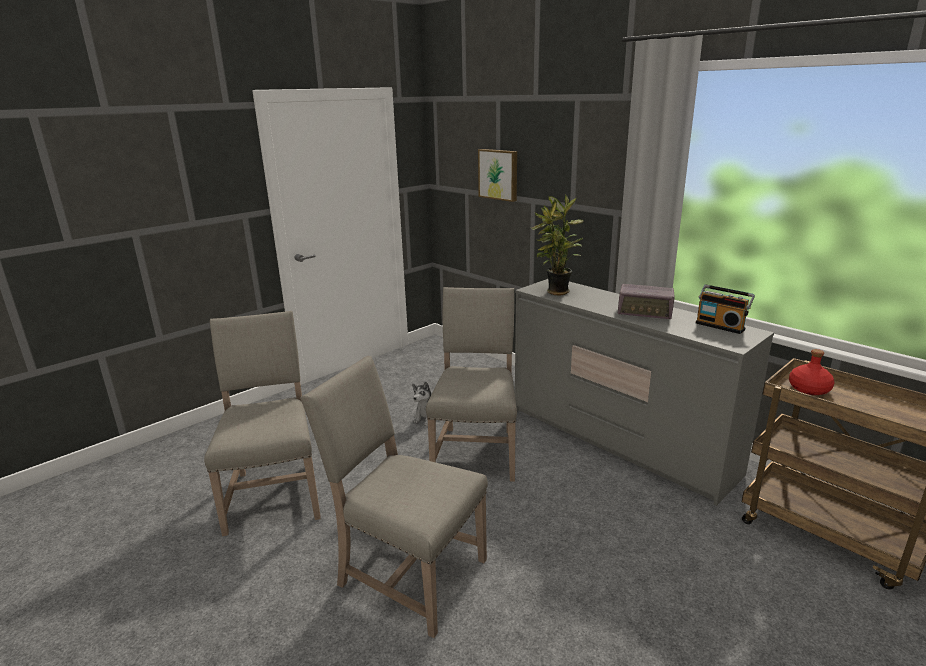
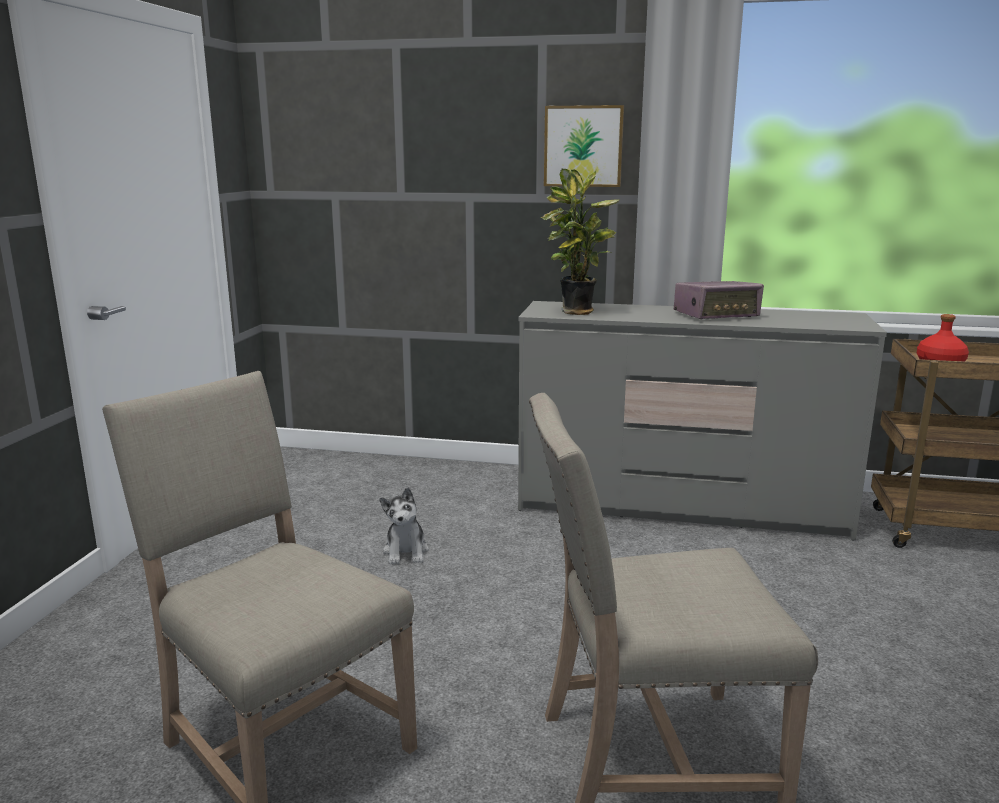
camera: 35 degrees left, 5 degrees down
(476, 450) = (530, 571): beige chair -> none
(499, 174) = (404, 162): picture -> picture (583, 146)
(720, 326) = (812, 315): radio -> none

